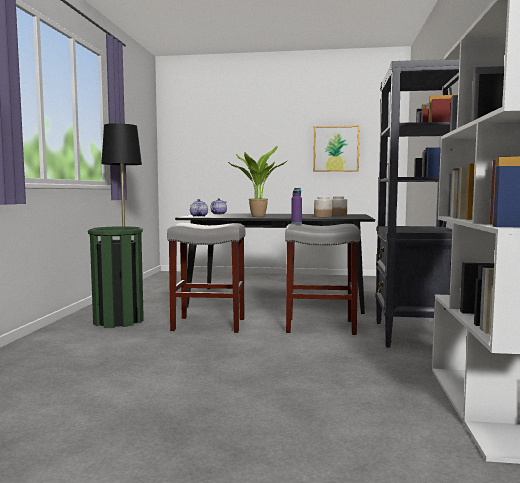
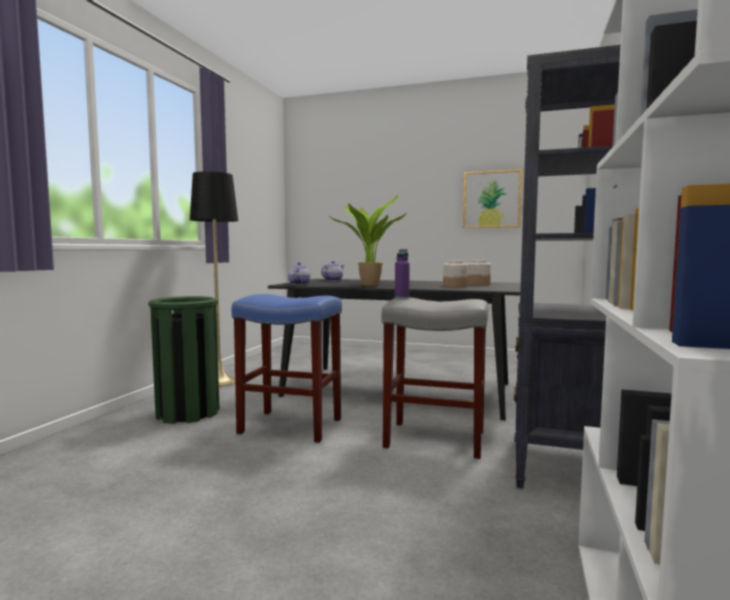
camera: 10 degrees right, 0 degrees up
(207, 324) = (289, 426): grey stool -> blue stool

